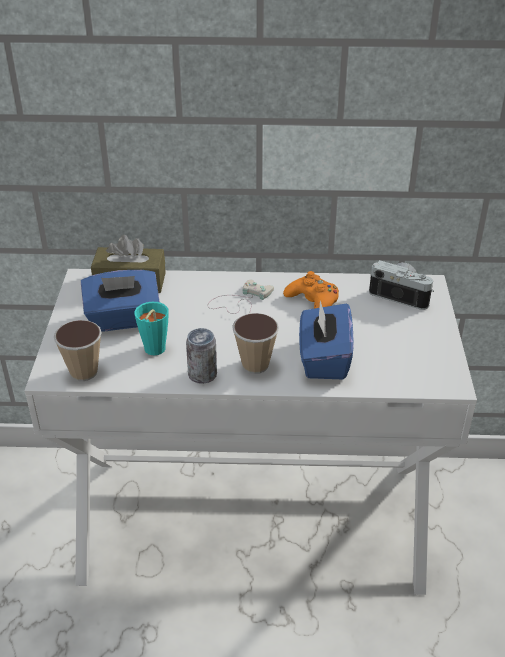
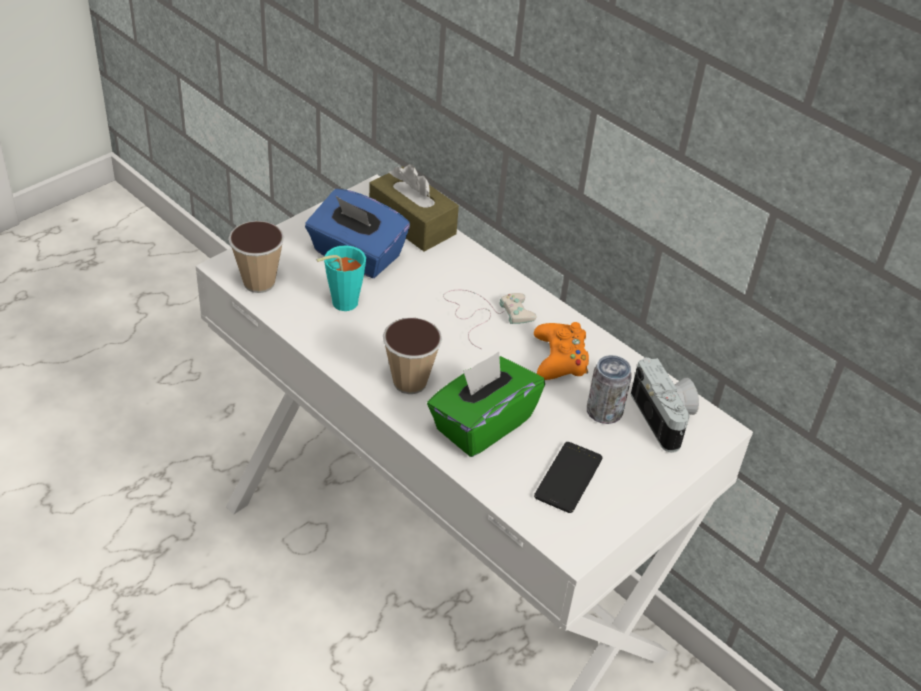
camera: 40 degrees right, 5 degrees up
(202, 375) = (350, 357): can -> can (604, 412)
(323, 359) = (482, 424): blue tissue box -> green tissue box
(401, 354) = (568, 477): none -> phone

